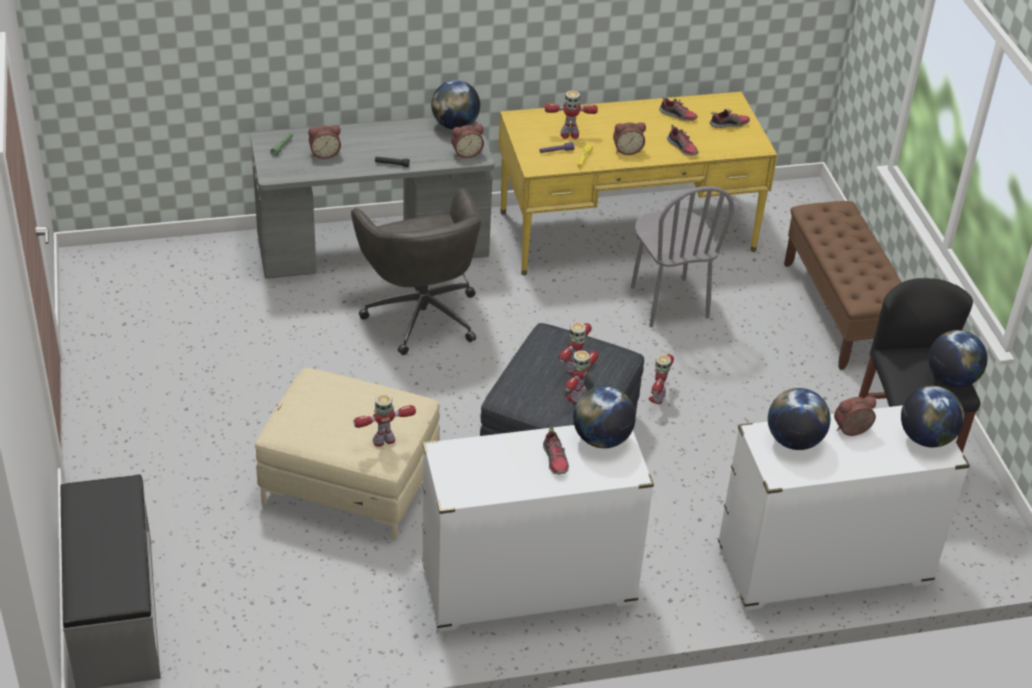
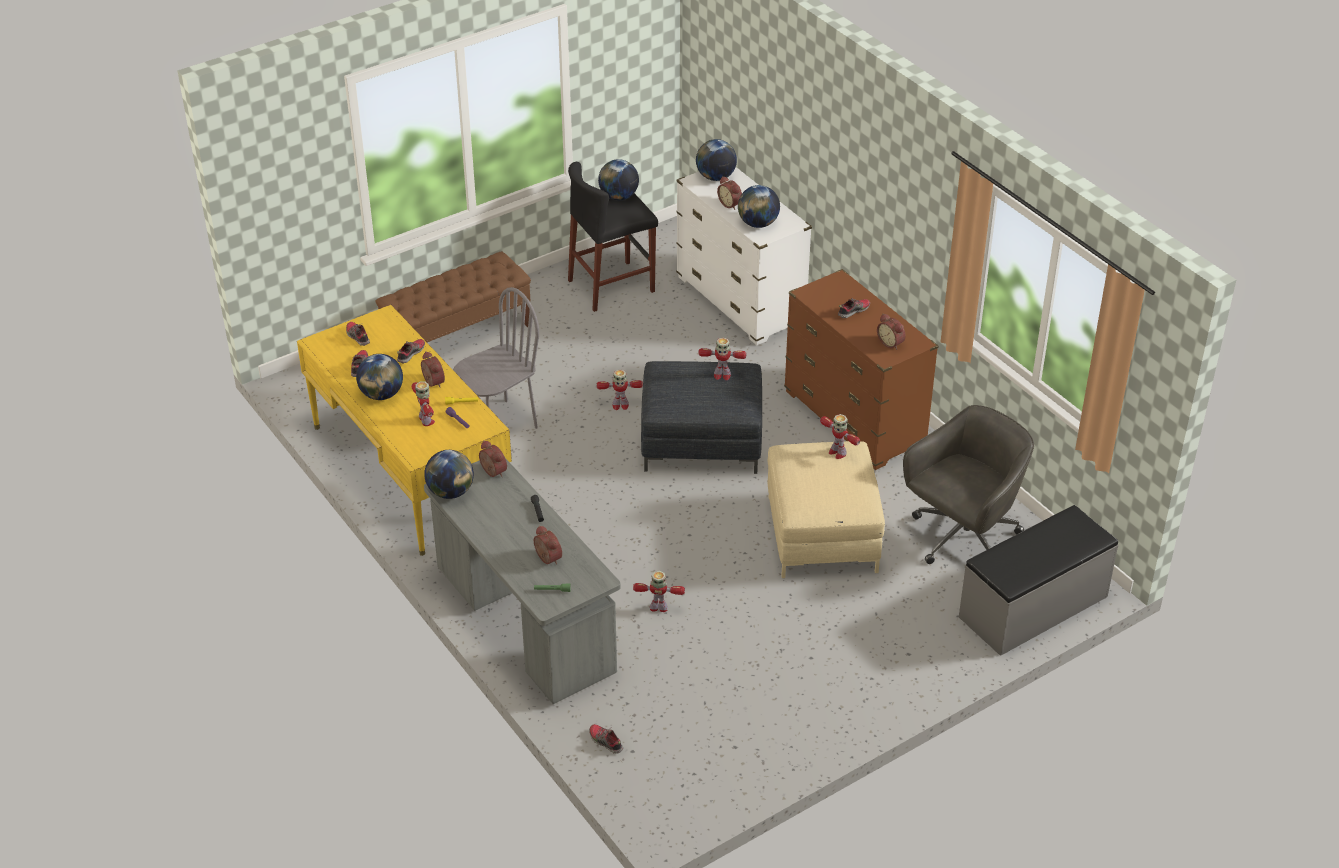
camera: 110 degrees left, 0 degrees up
(195, 254) = (605, 742): none -> shoe
(421, 314) = (600, 559): grey office chair -> grey office chair (962, 538)
(471, 469) = (891, 343): none -> alarm clock
(527, 586) = (854, 419): white dresser -> brown dresser
(574, 368) = (692, 384): toy robot -> toy robot (659, 608)
(601, 439) = (818, 297): globe -> globe (381, 394)

